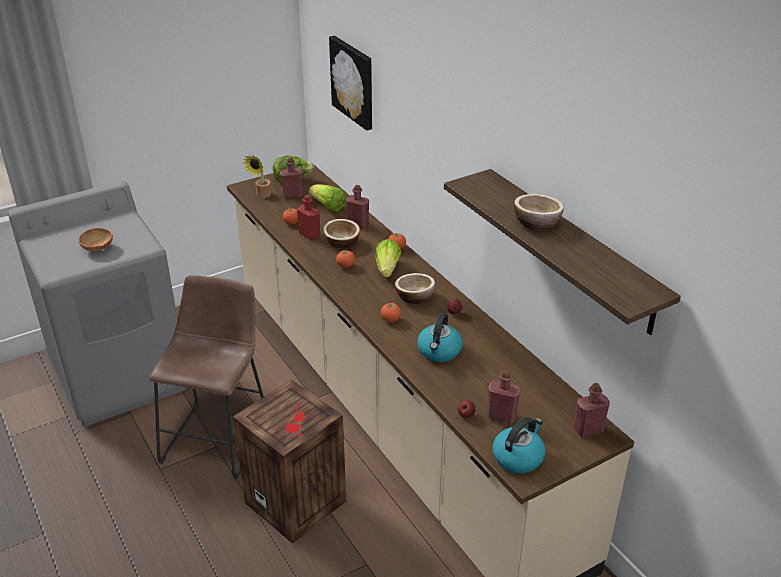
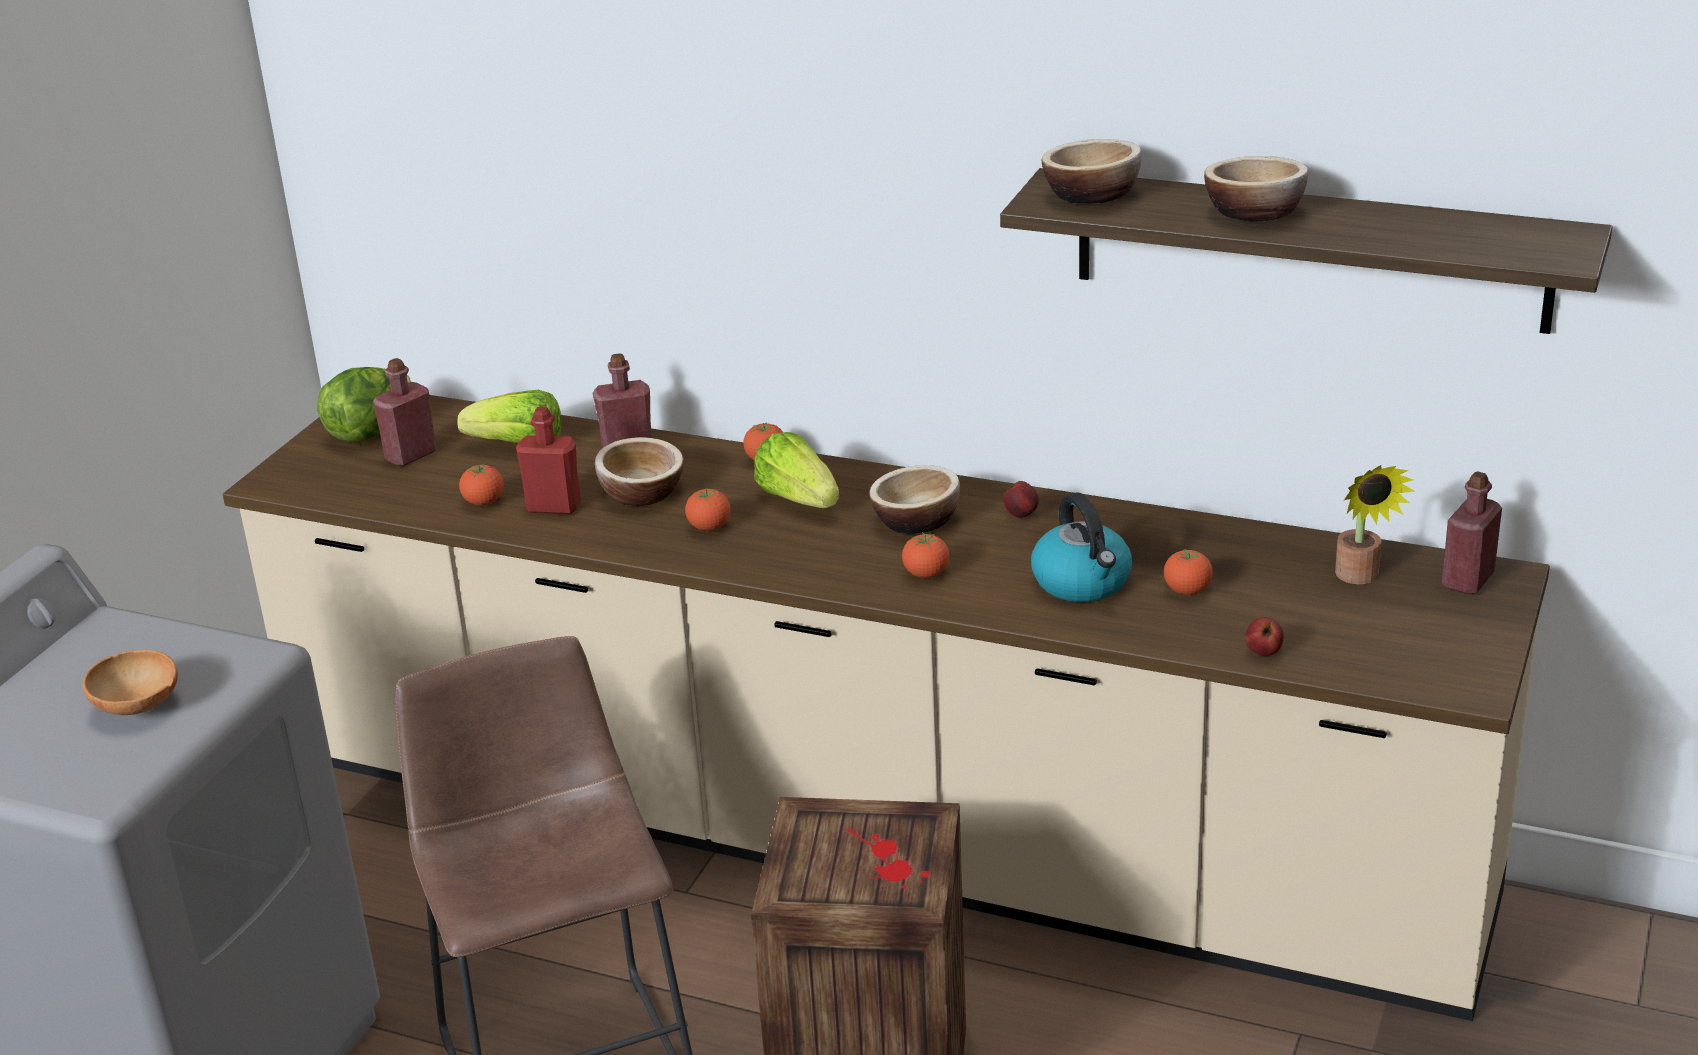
camera: 35 degrees left, 5 degrees down
(262, 195) = (339, 481): potted plant -> potted plant (1360, 578)
(354, 82) = (514, 127): picture -> none
(472, 375) = (1187, 591): none -> tomato
(488, 189) = (1092, 195): none -> bowl
(501, 416) = (1319, 626): red bottle -> none
(518, 457) = (1424, 668): kettle -> none

